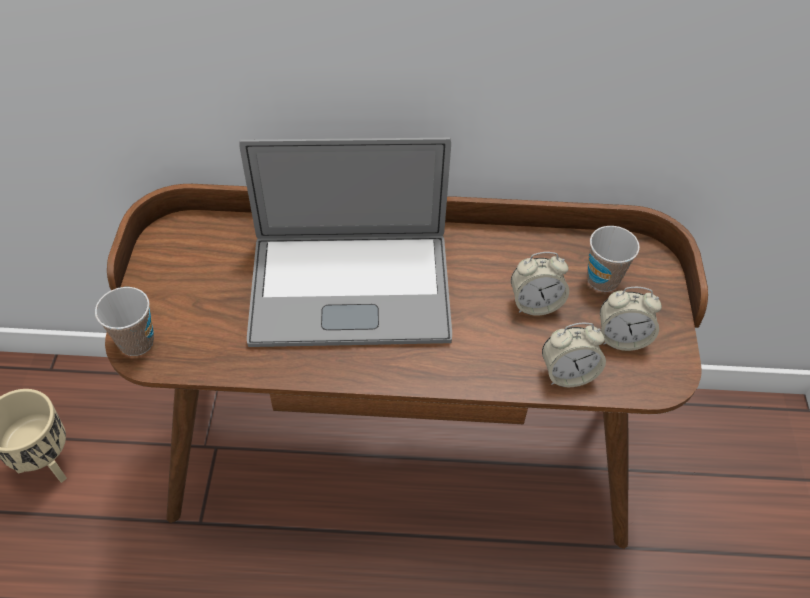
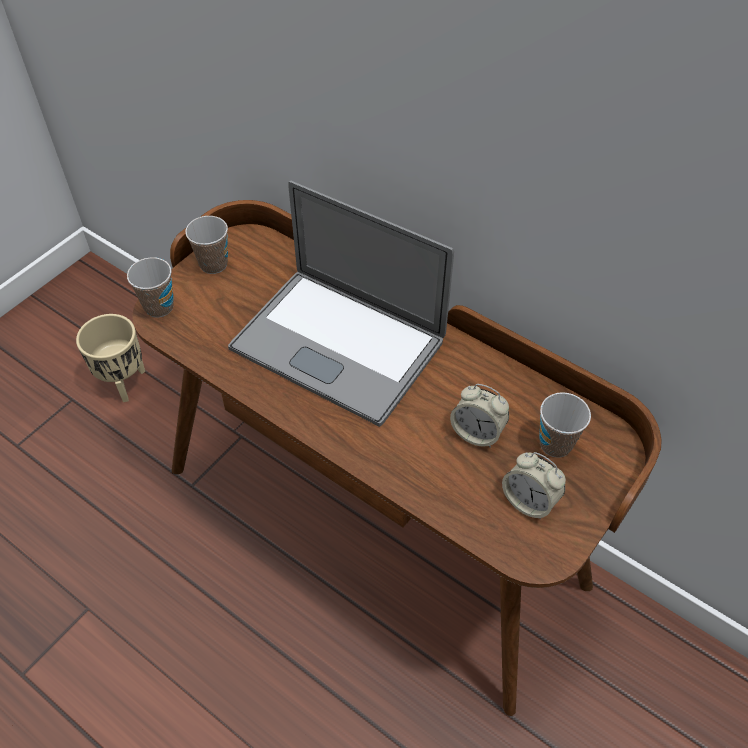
camera: 35 degrees right, 0 degrees up
(160, 272) = (213, 264): none -> cup
(567, 373) = (455, 503): alarm clock -> none

